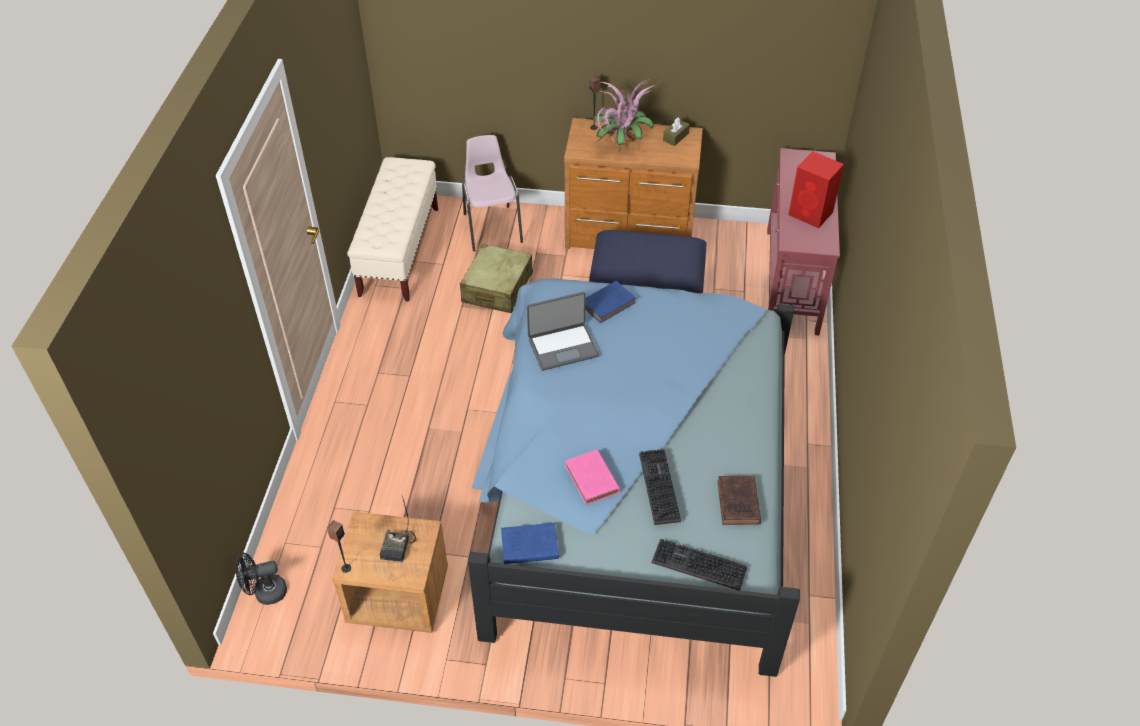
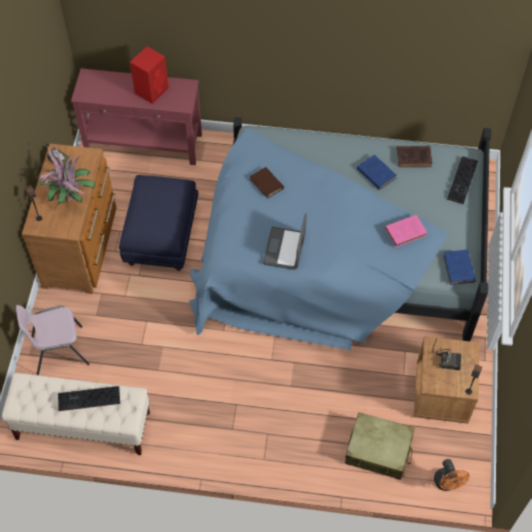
camera: 90 degrees left, 10 degrees up
(265, 593) = (447, 484): black fan -> orange fan
(497, 288) = (137, 344): beige suitcase -> beige suitcase (378, 450)
(563, 346) = (285, 249): laptop -> laptop turned 150 degrees counterclockwise
(609, 303) = (240, 220): blue book -> blue book (375, 173)
(657, 486) = (407, 197): keyboard -> keyboard (88, 400)
(670, 328) = (266, 184): none -> brown book

